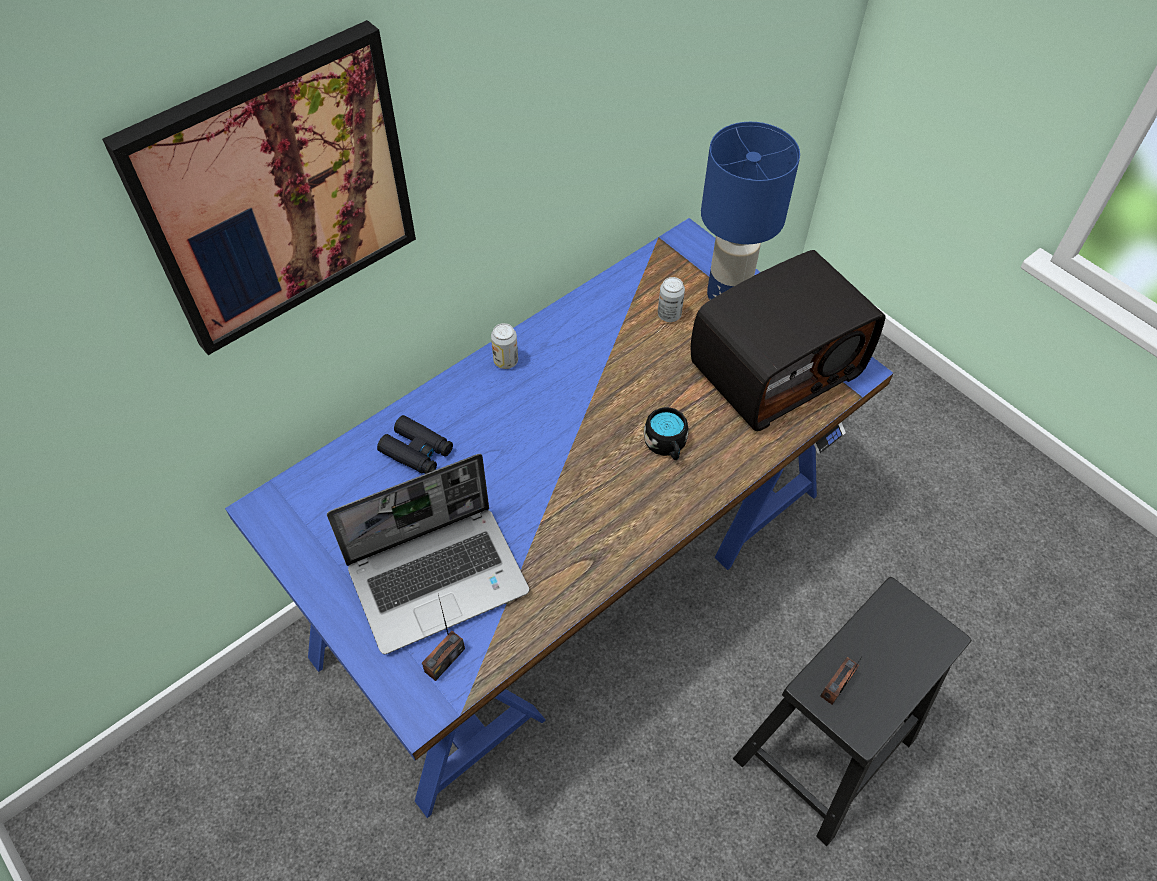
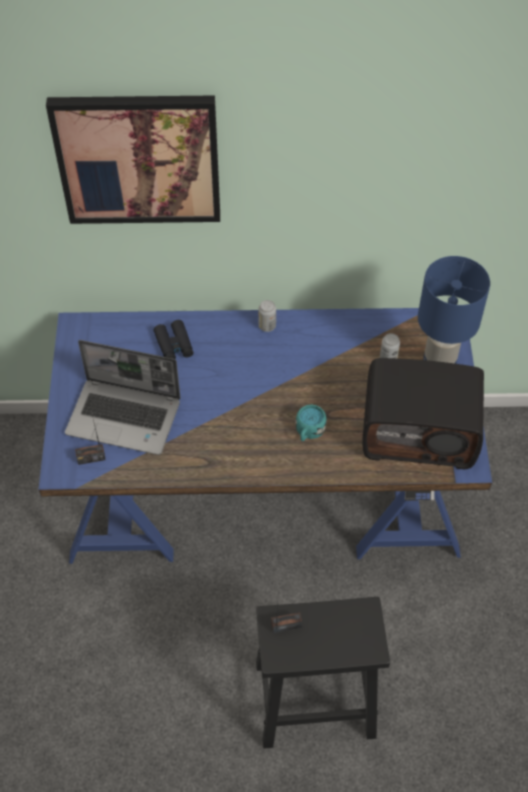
camera: 40 degrees right, 0 degrees up
(666, 445) = (308, 431): black mug -> turquoise mug

